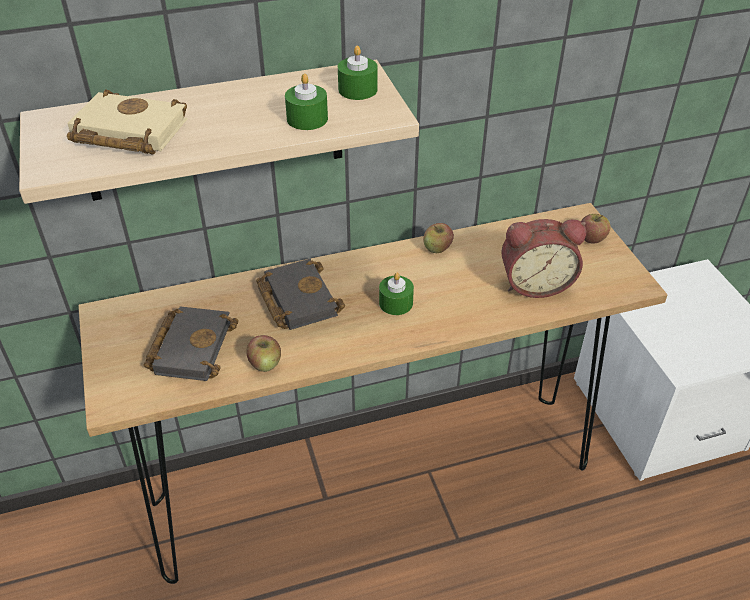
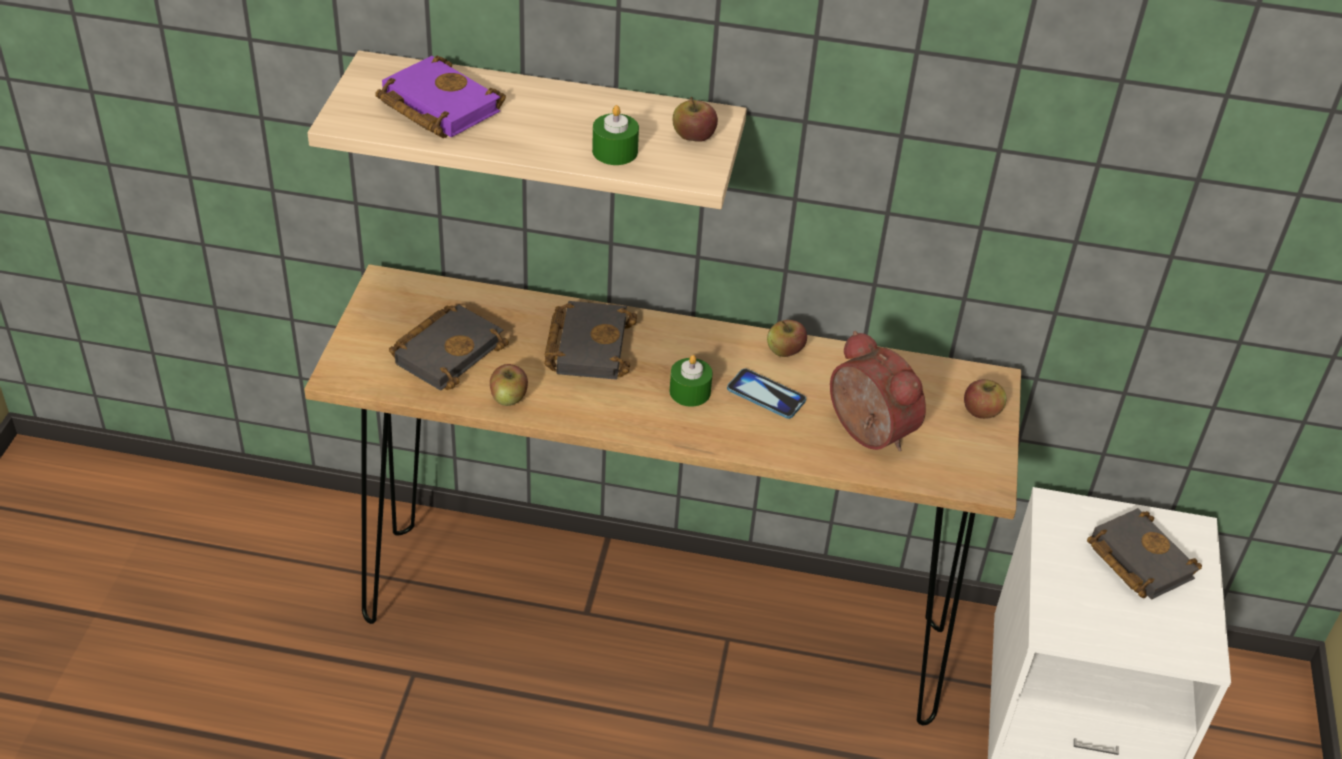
camera: 25 degrees right, 0 degrees up
(126, 132) = (435, 106): beige book -> purple book
(357, 90) = (693, 136): green candle -> apple
(449, 284) = (766, 395): none -> phone
(535, 283) = (866, 433): alarm clock -> alarm clock turned 150 degrees counterclockwise
(688, 303) = (1136, 559): none -> black book

